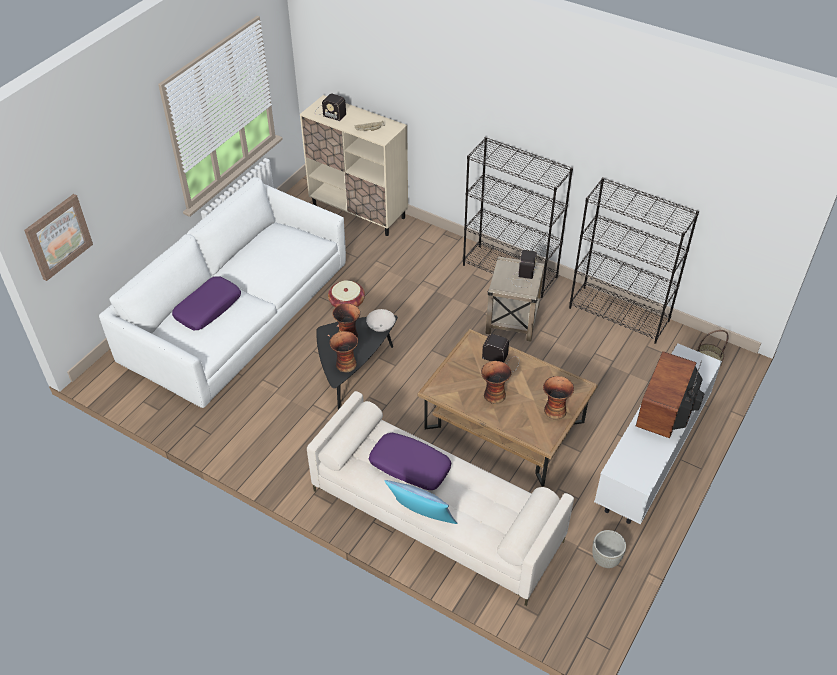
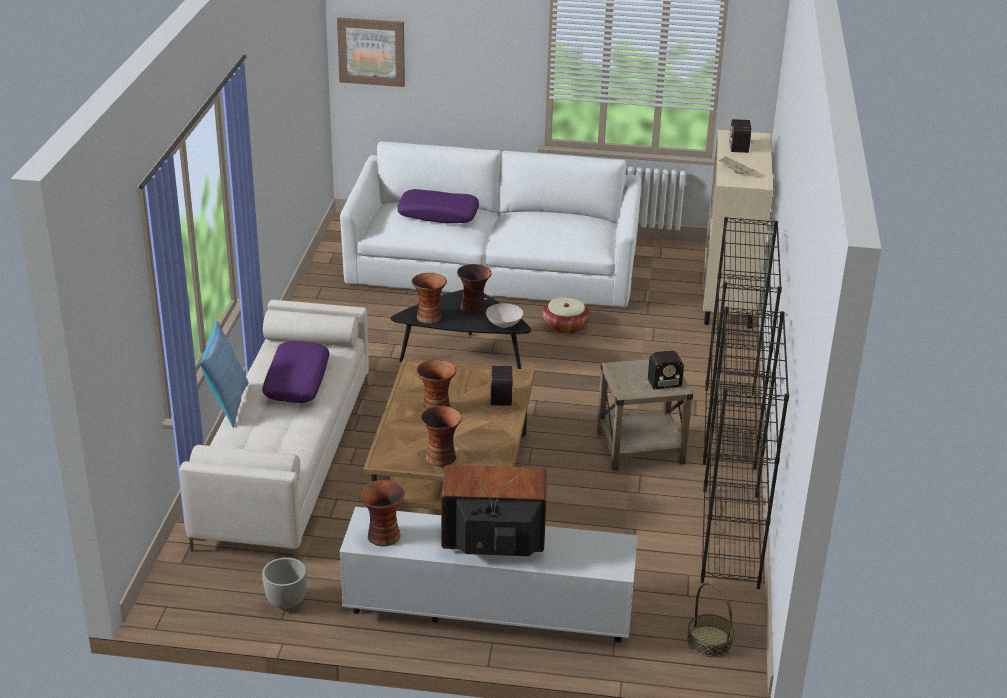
camera: 65 degrees right, 15 degrees down
(639, 467) = (382, 536): none -> vase

